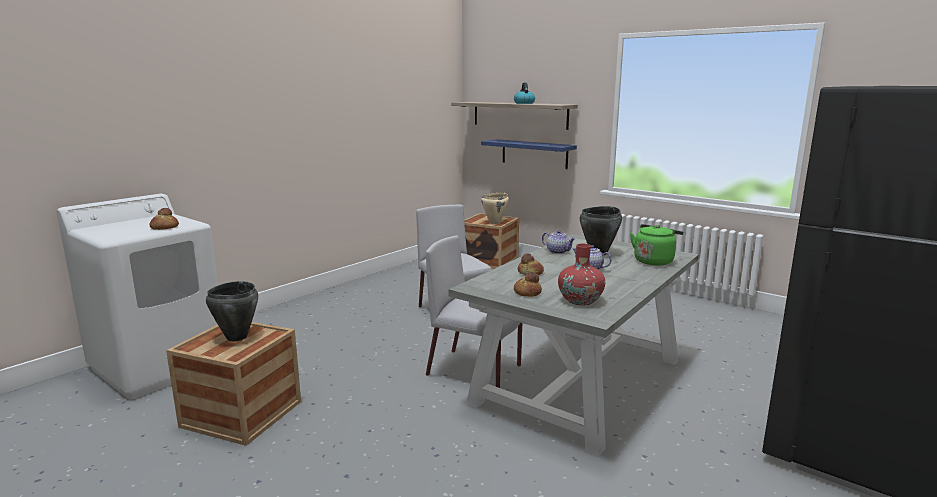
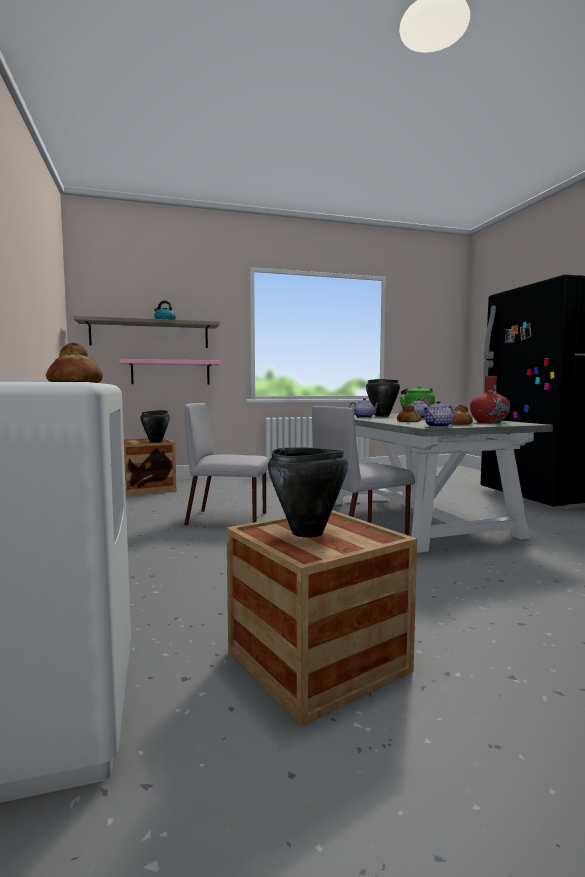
camera: 55 degrees left, 10 degrees down
(476, 290) = (438, 426): none -> teapot
(495, 223) = (156, 442): beige cooking pot -> black cooking pot
(534, 153) = (170, 372): blue shelf -> pink shelf

